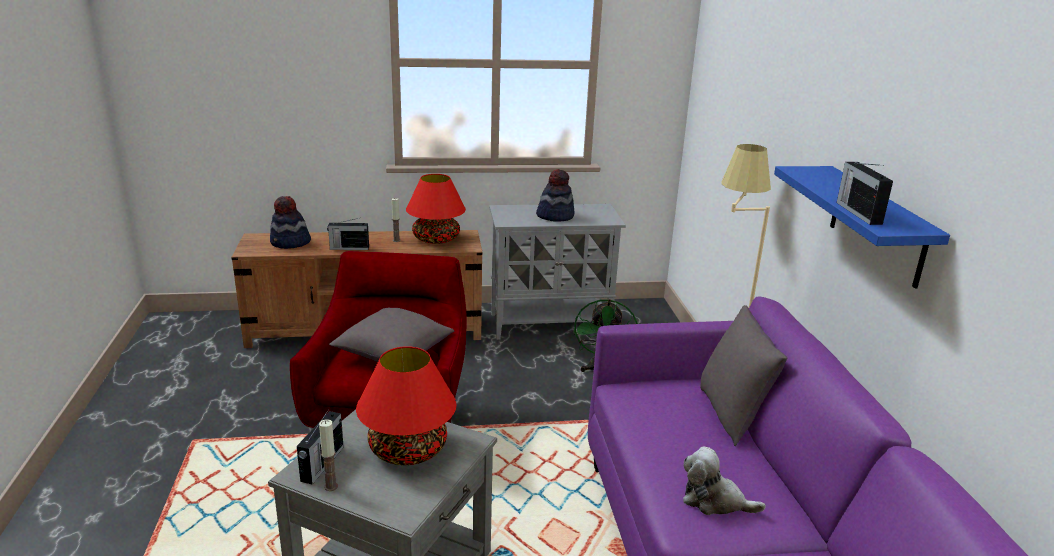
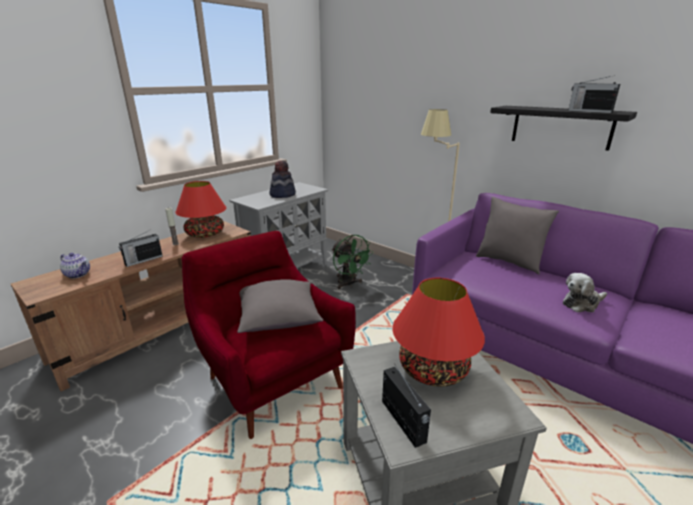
camera: 40 degrees left, 0 degrees up
(290, 243) = (78, 274): hat -> teapot
(331, 486) = (441, 433): candle -> none
(877, 225) = (561, 127): blue shelf -> black shelf

